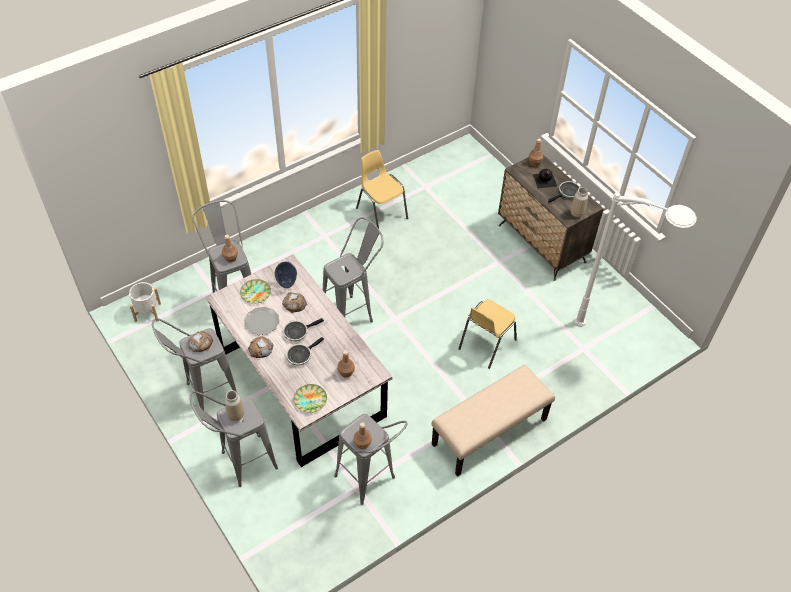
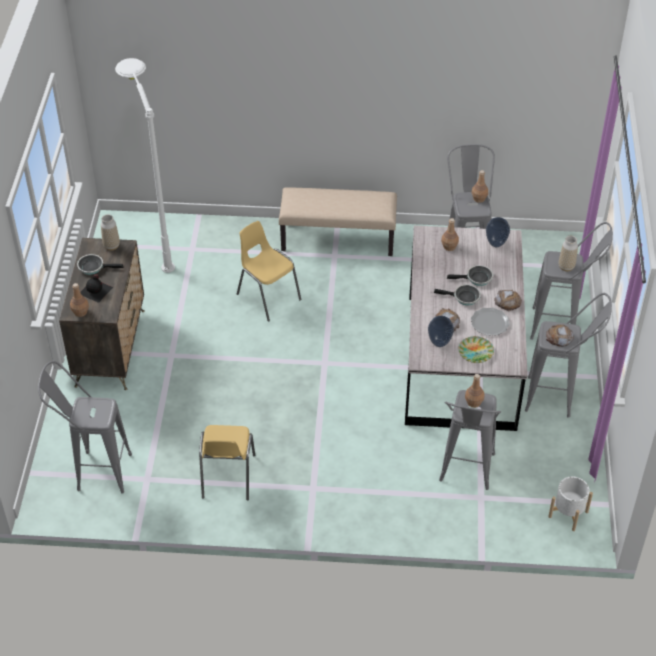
camera: 140 degrees left, 5 degrees down
(310, 400) = (496, 243): plate -> vase
(353, 313) = (358, 390): grey stool -> grey stool (94, 471)
(486, 344) = (268, 297): yellow chair -> yellow chair turned 120 degrees counterclockwise

